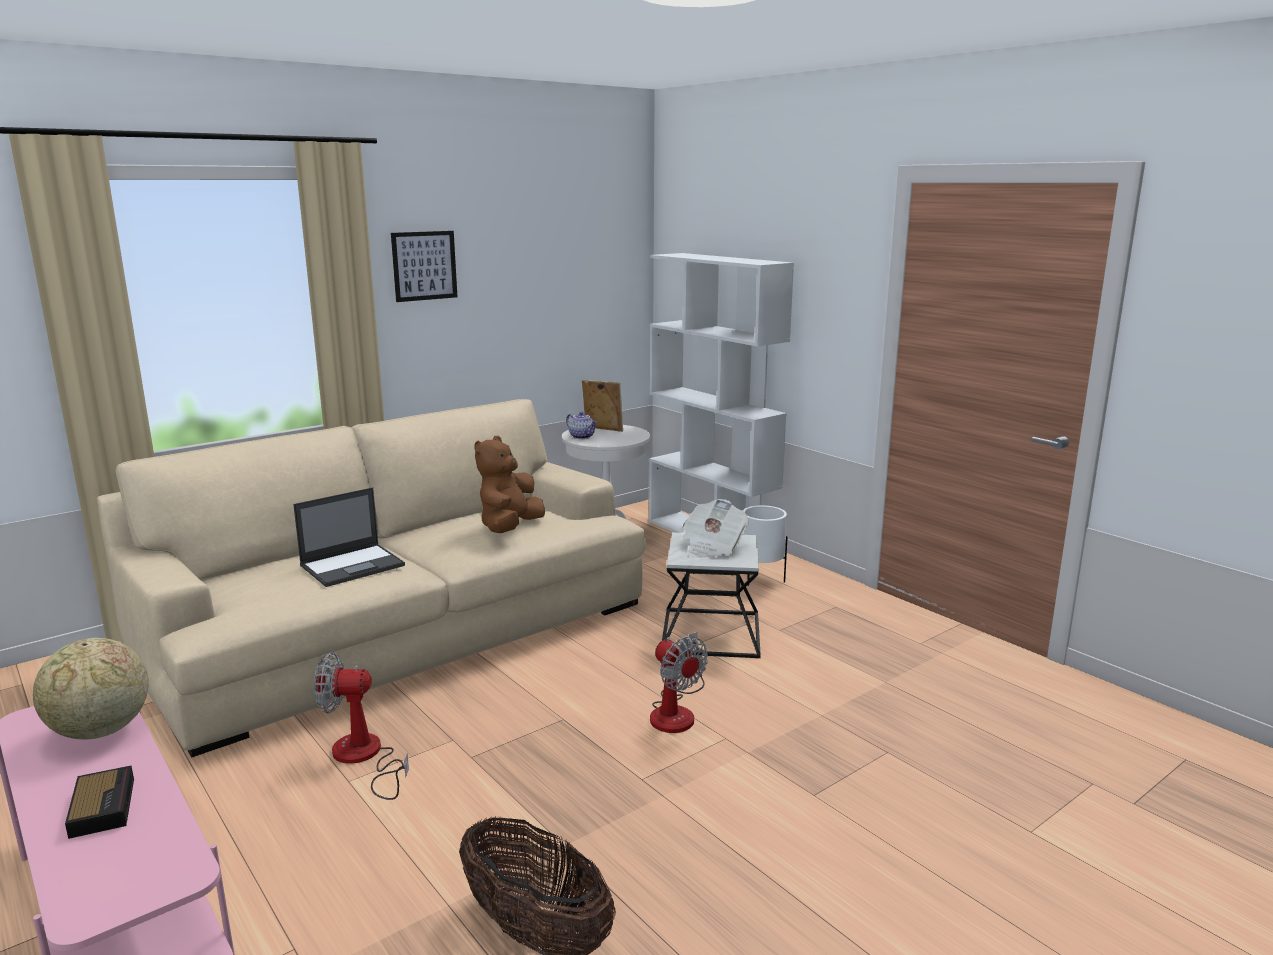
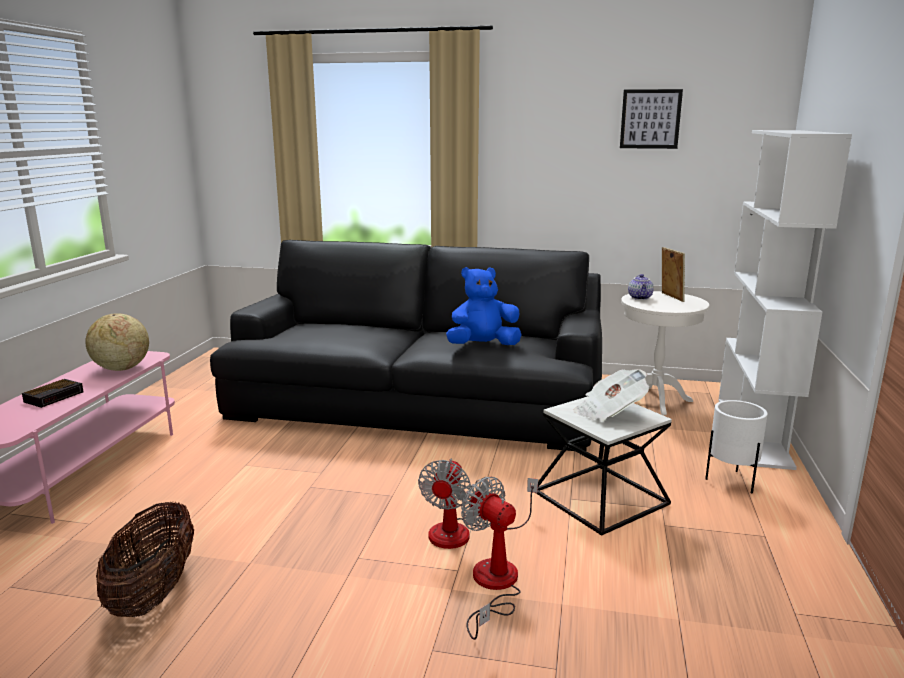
camera: 50 degrees right, 0 degrees up
(353, 565) = (354, 336): laptop -> none
(364, 758) = (271, 458): fan -> fan (492, 586)
(399, 627) = (417, 400): beige sofa -> black sofa
(424, 265) = (533, 131): picture -> picture (650, 119)
(510, 528) = (483, 346): brown plush toy -> blue plush toy

